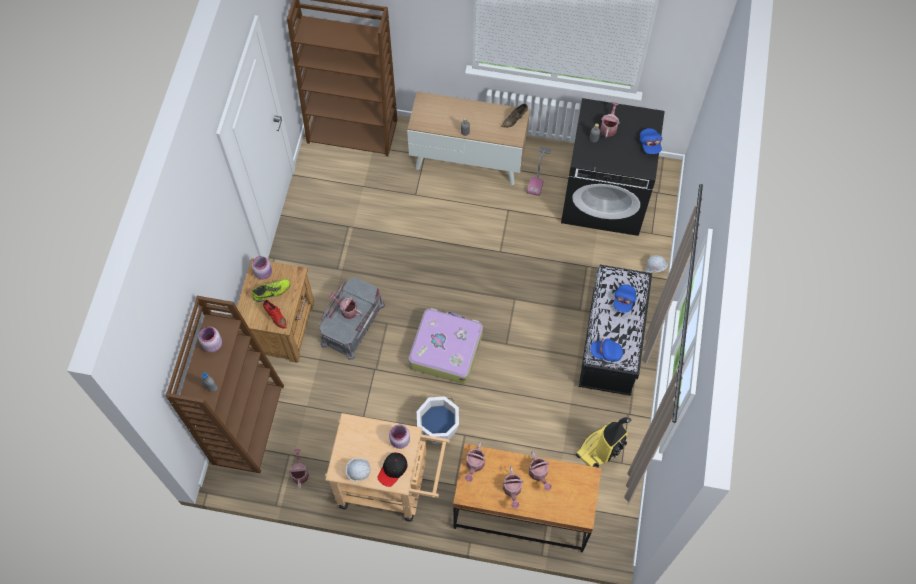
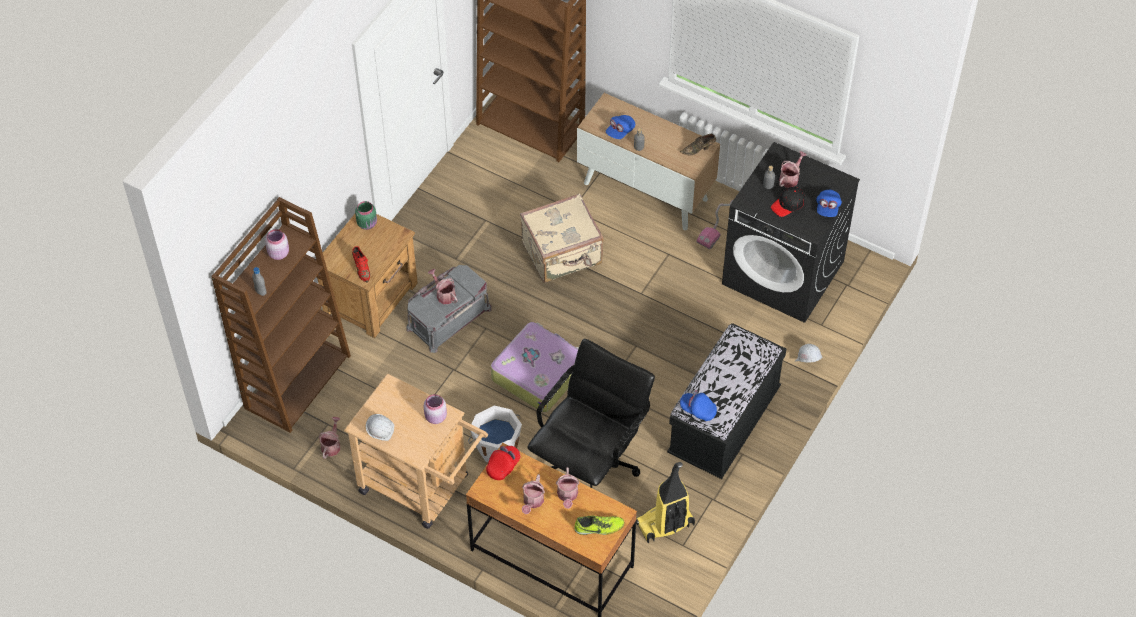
camera: 20 degrees right, 10 degrees down
(264, 272) = (367, 223): pink jar -> green jar
(272, 292) = (368, 244): shoe -> shoe (599, 528)
(393, 470) = (416, 442): black cap -> black cap (788, 204)
(423, 237) = (563, 254): none -> beige suitcase
(474, 465) = (503, 466): watering can -> red cap
(519, 416) = (590, 463): none -> black office chair
(623, 301) = (741, 365): blue cap -> blue cap (620, 131)

